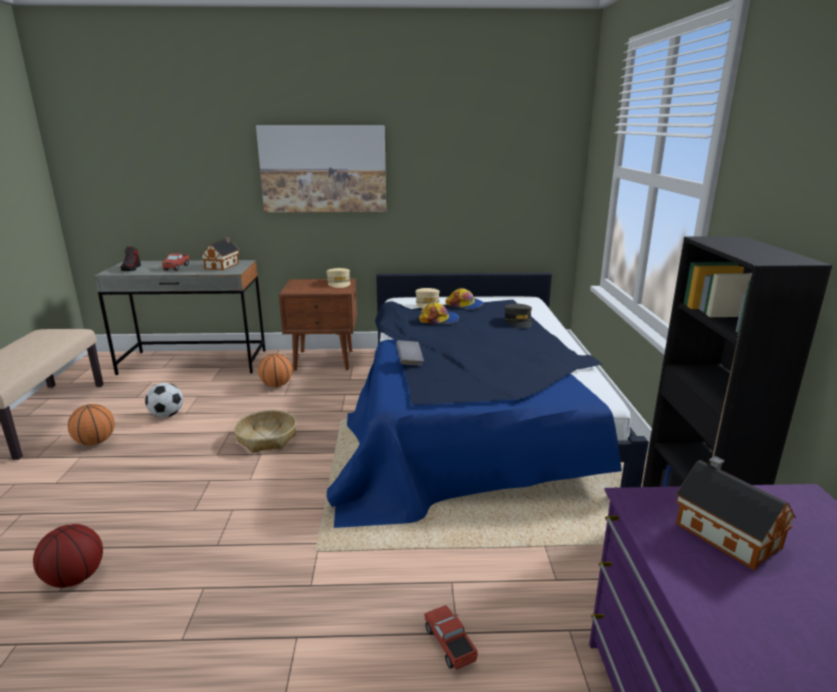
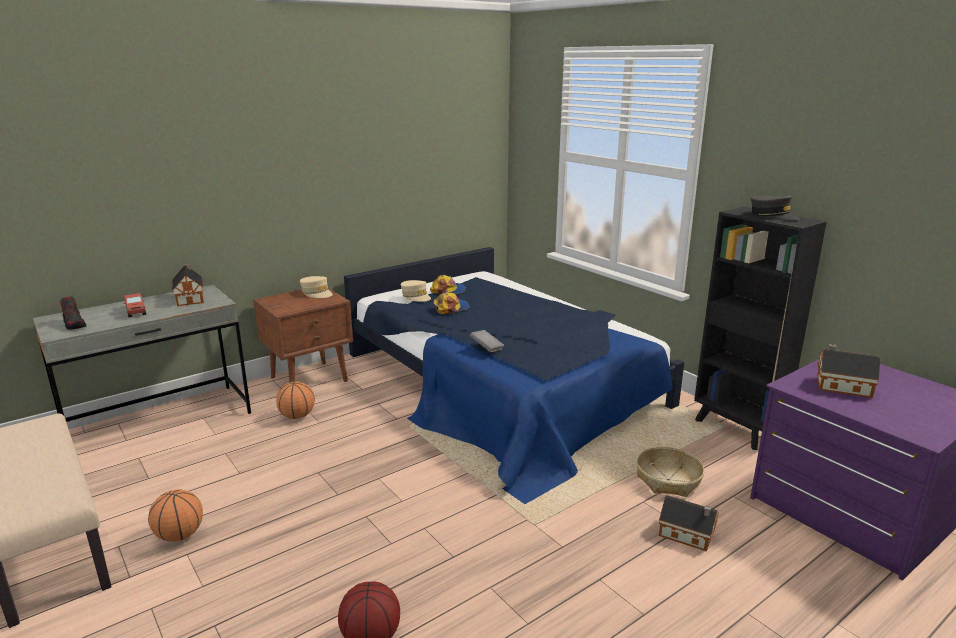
camera: 35 degrees left, 0 degrees up
(167, 415) = (221, 482): football -> none
(267, 438) = (364, 464): basket -> basket (668, 479)
(323, 169) = (282, 173): picture -> none
(449, 645) = (688, 535): toy truck -> toy house
(518, 321) = (512, 295): grey cap -> grey cap (773, 216)

